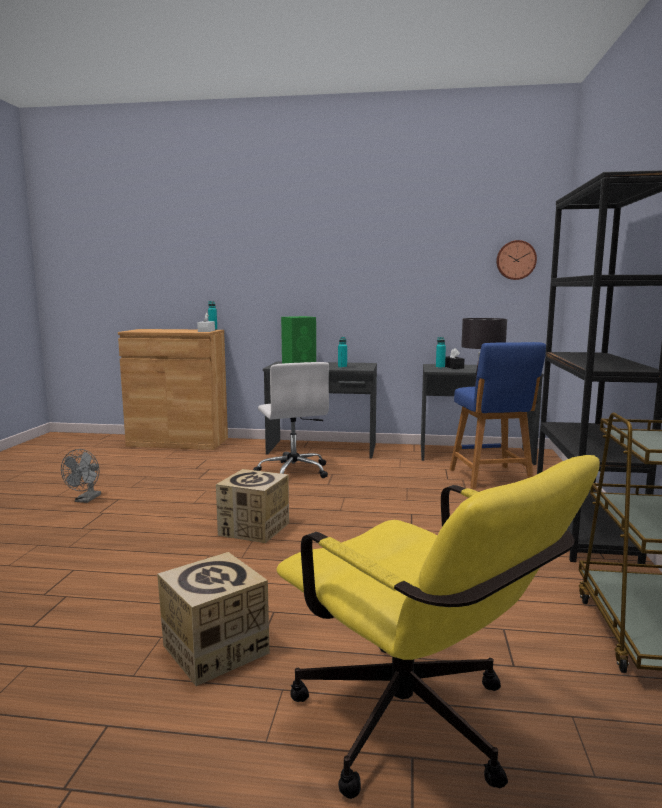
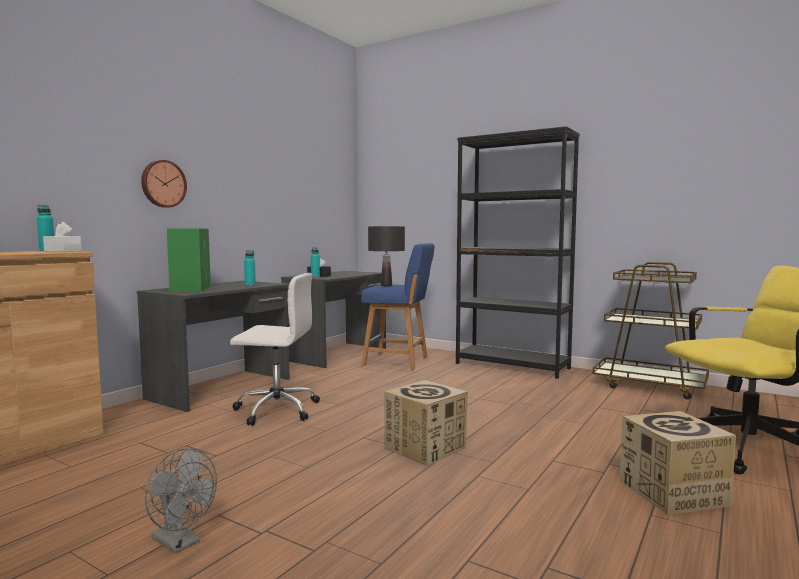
camera: 65 degrees left, 5 degrees down
(515, 260) = (332, 180): wall clock -> wall clock (163, 184)

